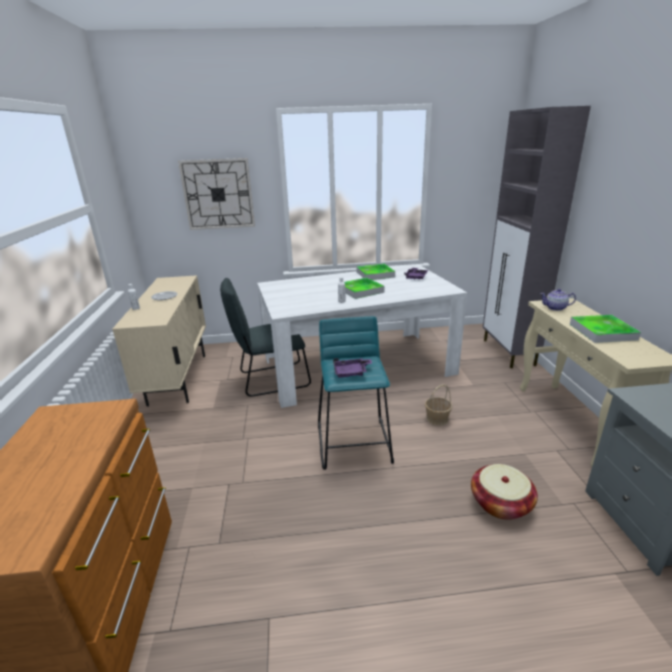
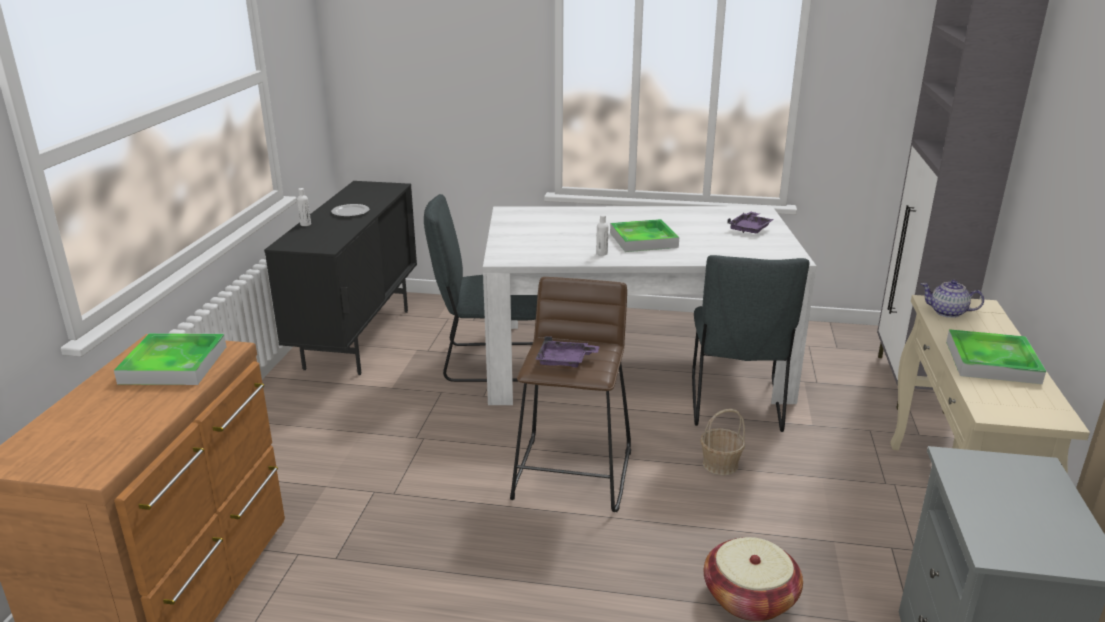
camera: 15 degrees right, 0 degrees up
(178, 379) = (358, 338): beige cabinet -> black cabinet
(218, 194) = (456, 62): wall clock -> none
(354, 443) = (573, 474): turquoise stool -> brown stool
(375, 274) = (685, 216): tray -> tray (174, 365)
(427, 382) = (735, 406): none -> grey chair

